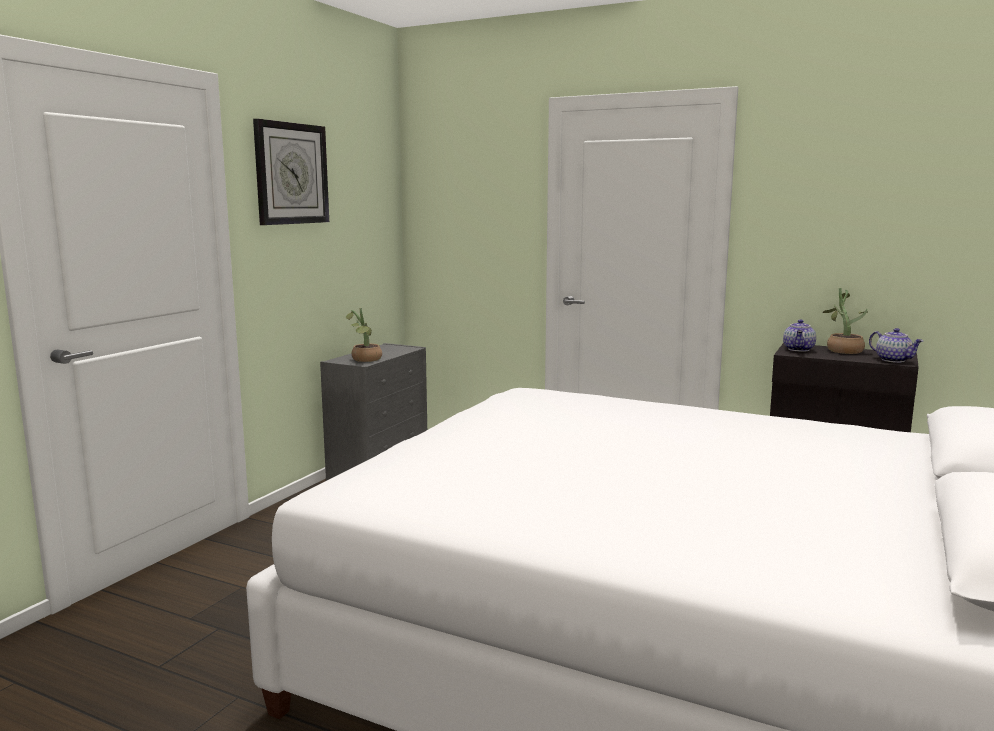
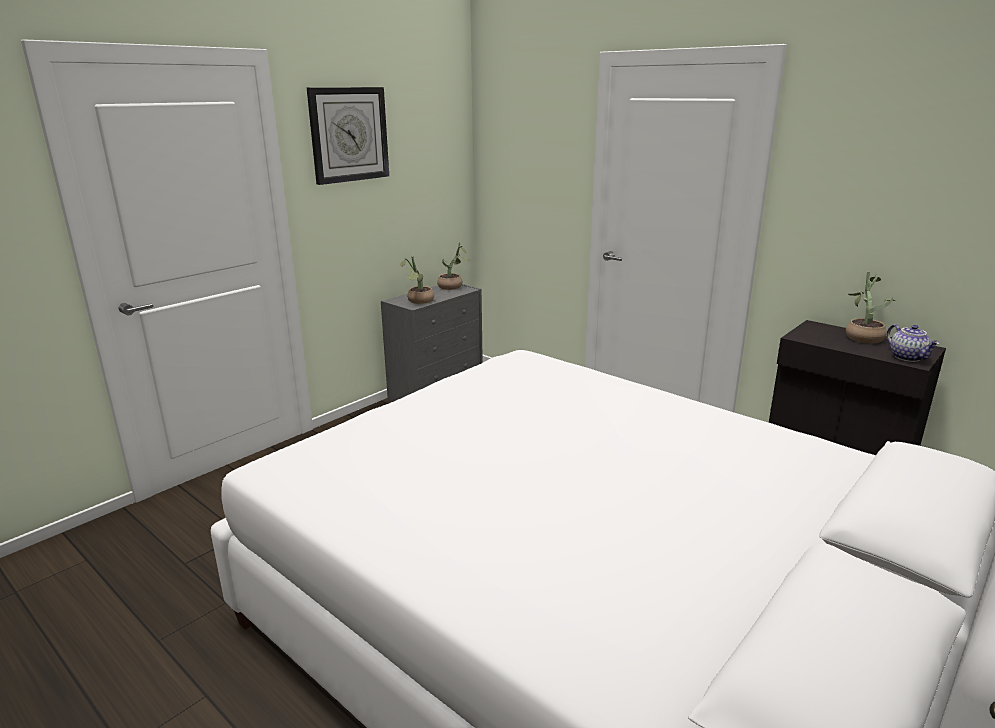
camera: 15 degrees right, 10 degrees up
(393, 347) = (453, 286): none -> potted plant
(799, 349) = (814, 332): teapot -> none

